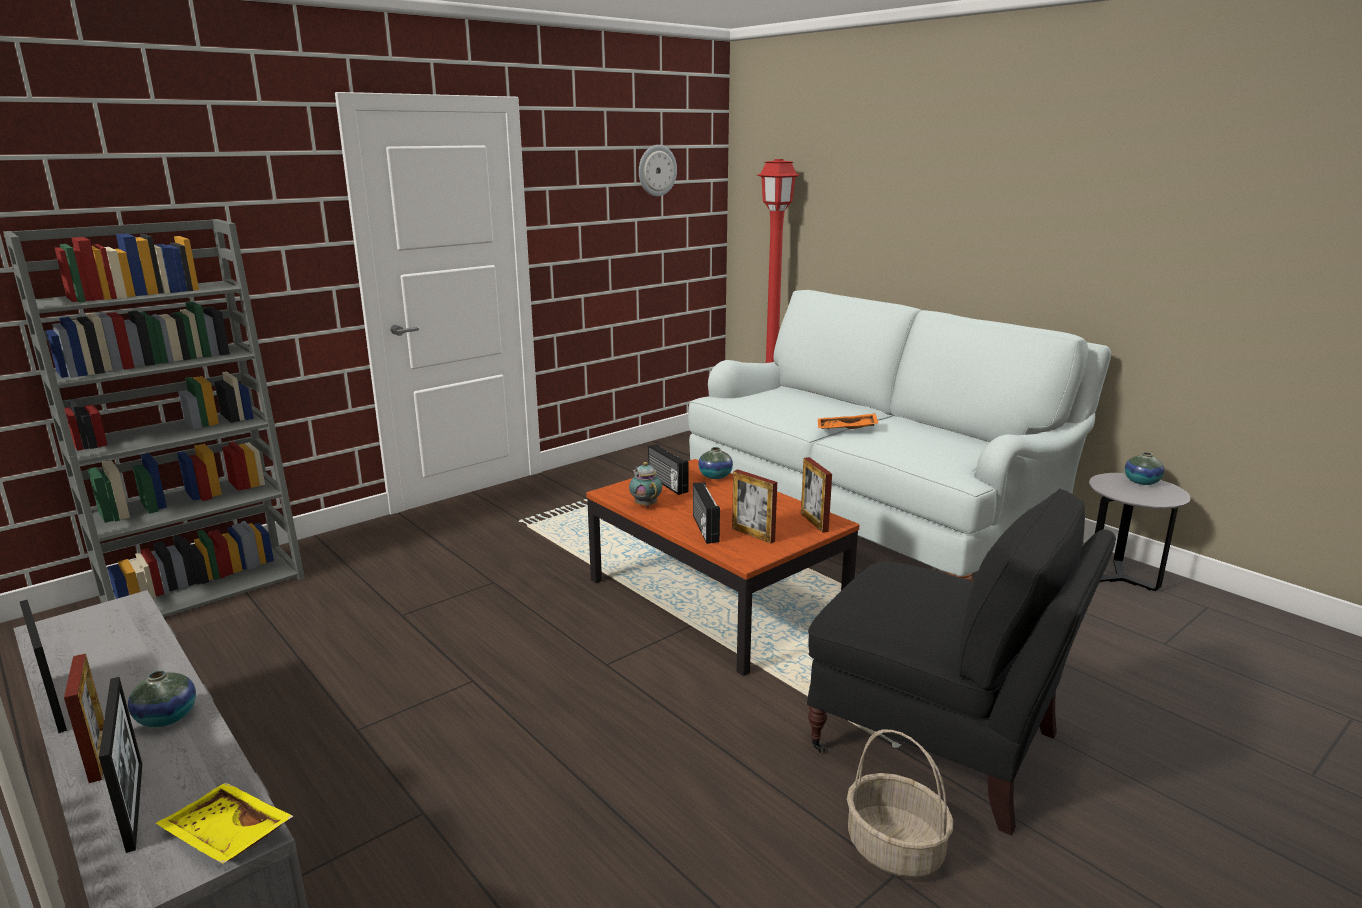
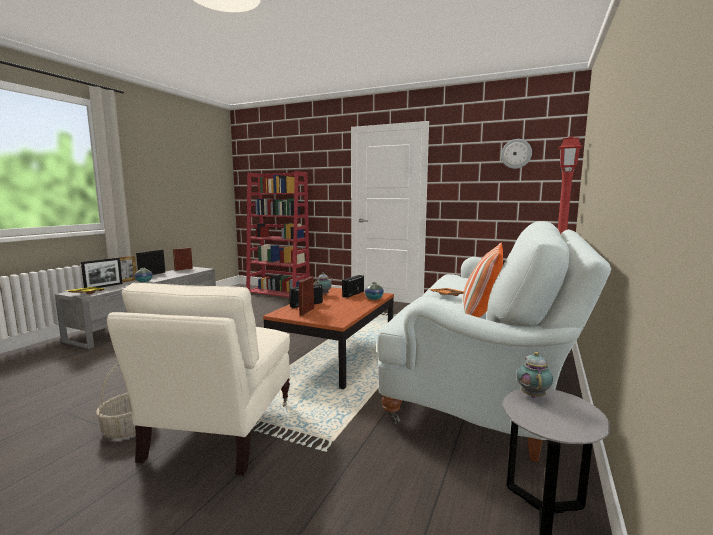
camera: 65 degrees right, 10 degrees down
(206, 587) = (279, 293): grey bookcase -> red bookcase
(814, 522) = (334, 319): picture frame -> picture frame (183, 269)
(940, 745) = (219, 431): black armchair -> beige armchair
(953, 436) = (480, 315): none -> pillow
(1107, 486) = (532, 395): none -> teapot
(1141, 482) = (578, 413): vase -> none

